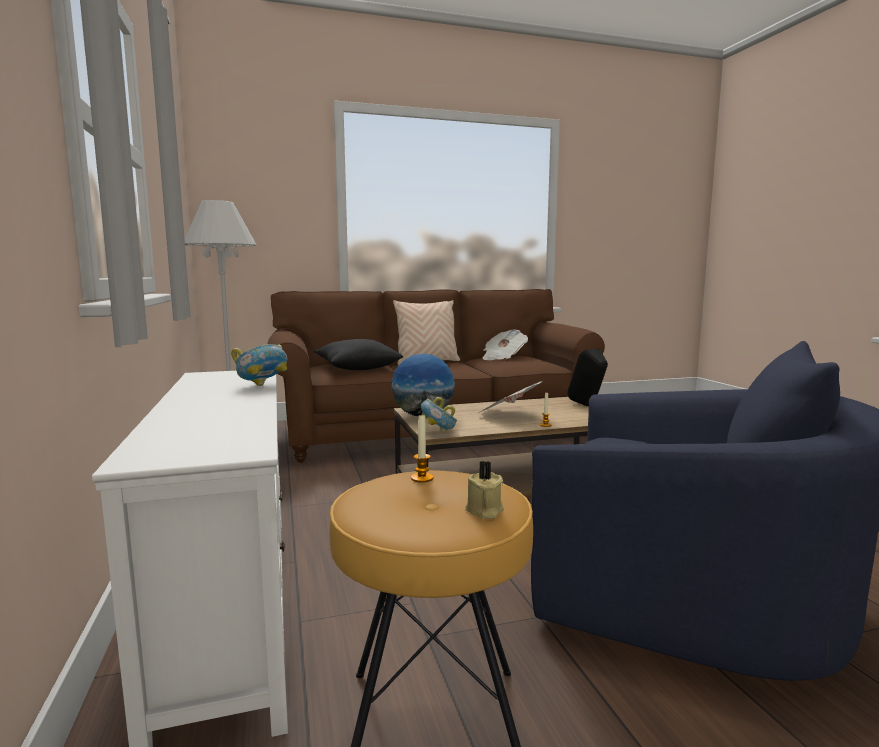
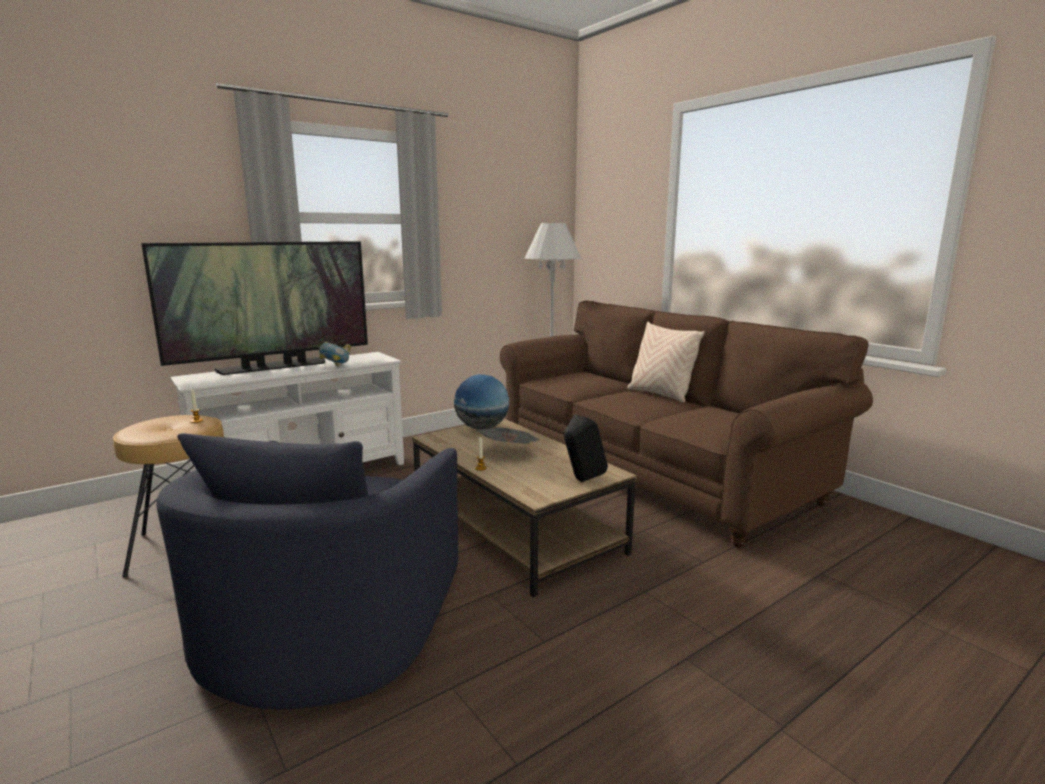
camera: 70 degrees right, 5 degrees up
(184, 409) = (273, 367): none -> television
(357, 368) = (577, 380): black pillow -> none
(439, 432) = (433, 438): bowl -> none
(484, 511) = (144, 434): beige candle -> none
(502, 357) = (722, 413): newspaper -> none

